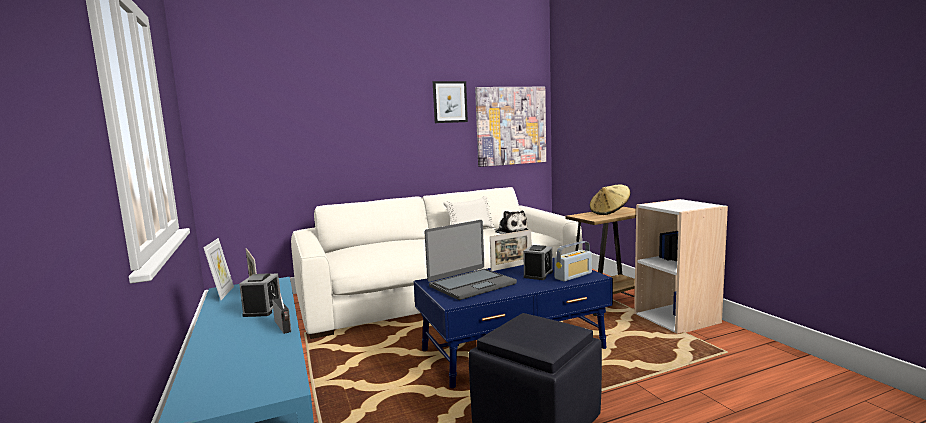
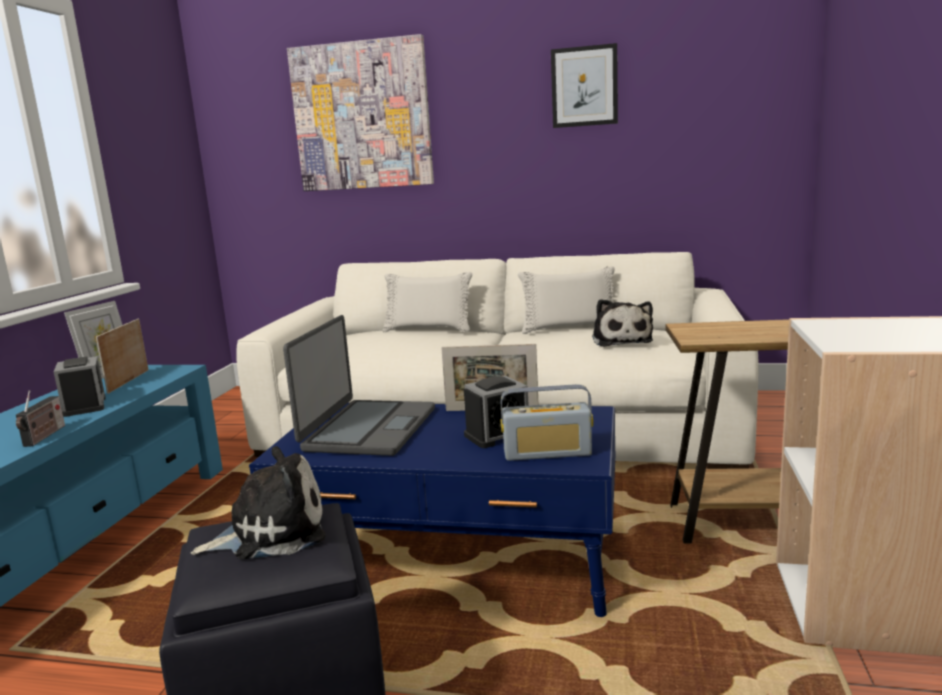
camera: 35 degrees right, 5 degrees up
(263, 309) = (85, 406): alarm clock -> alarm clock turned 60 degrees counterclockwise
(392, 241) = (428, 330): none -> white pillow
(471, 285) = (368, 429): laptop -> laptop turned 75 degrees counterclockwise
(511, 126) = (715, 128): picture -> picture (362, 116)
(529, 326) = (271, 532): none -> plush toy
(609, 212) = (770, 328): beige hat -> none

